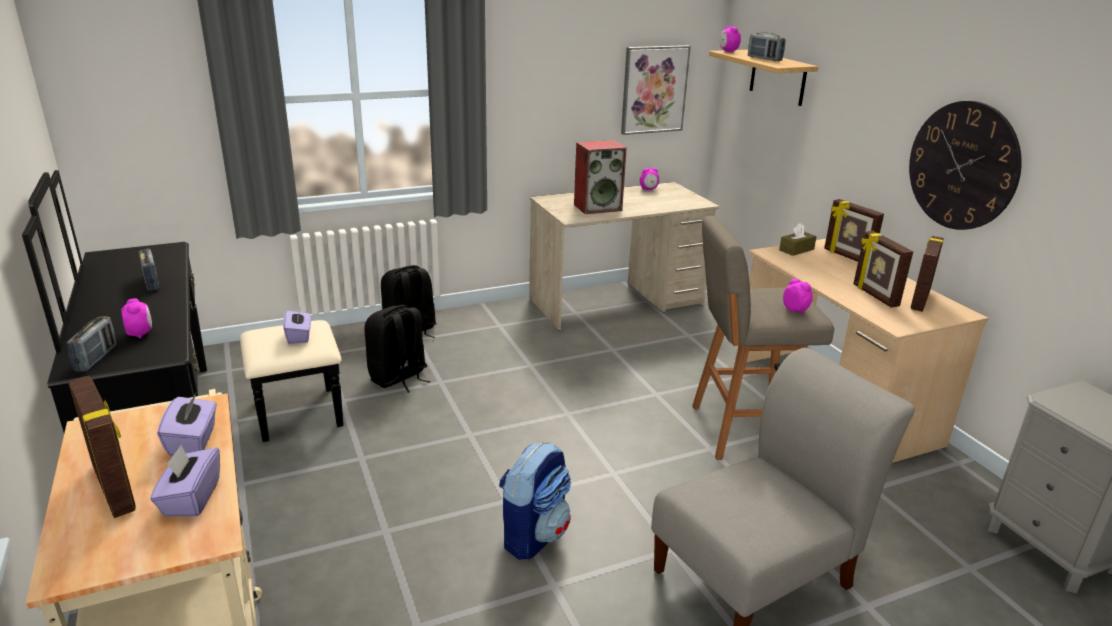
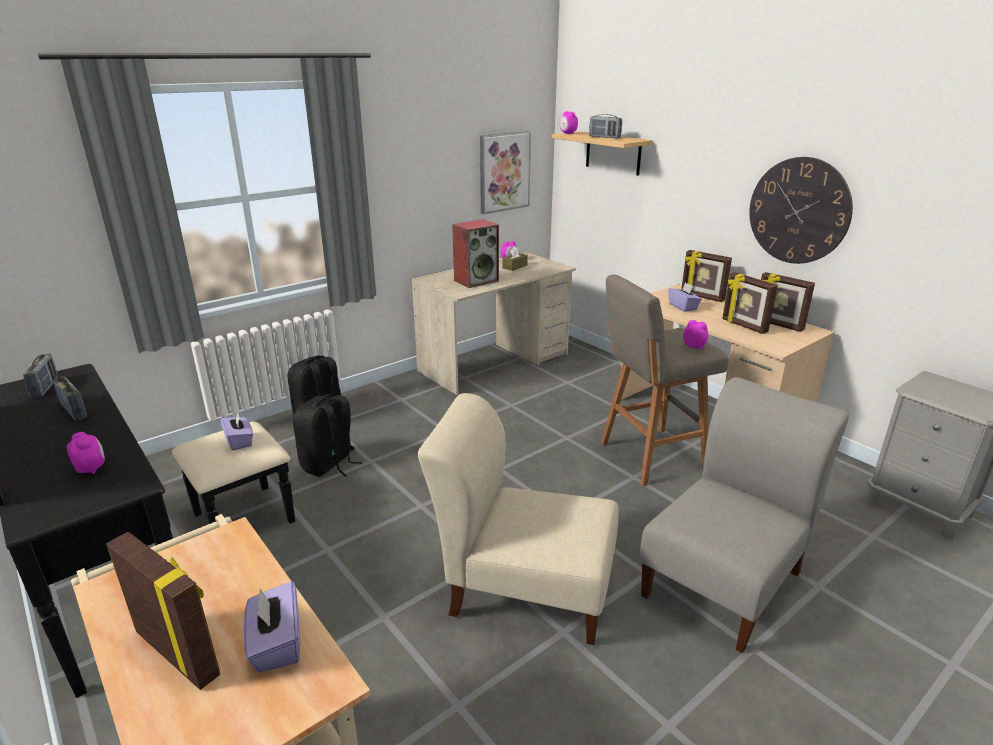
camera: 15 degrees left, 0 degrees up
(96, 358) = (53, 505): radio -> radio (45, 388)
(193, 441) = (239, 577): purple tissue box -> purple tissue box (683, 307)
(534, 535) = (524, 588): backpack -> beige chair
(796, 250) = (660, 296): brown tissue box -> brown tissue box (515, 266)
(919, 300) = (778, 325): picture frame -> picture frame turned 60 degrees counterclockwise

